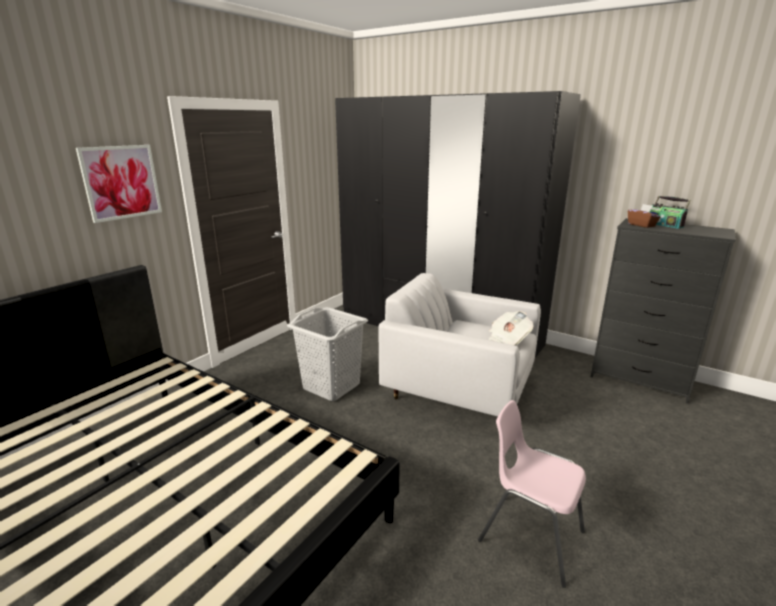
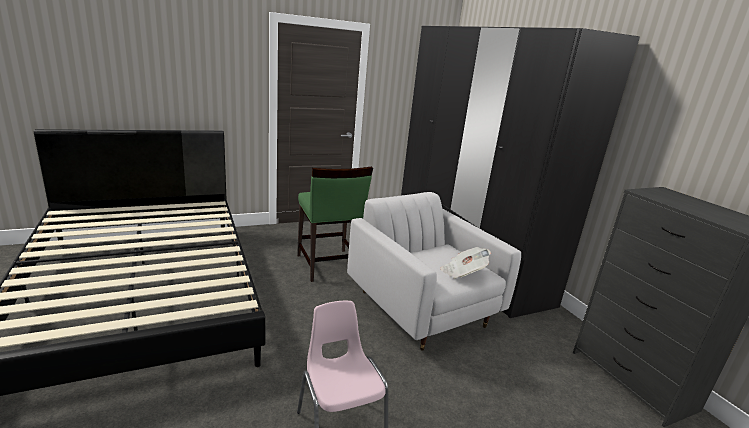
camera: 30 degrees right, 0 degrees up
(121, 182) = (221, 69): picture -> none
(331, 386) = (328, 265): grey laundry basket -> green chair
(641, 225) = (660, 195): brown tissue box -> none
(664, 225) = (694, 202): radio -> none

